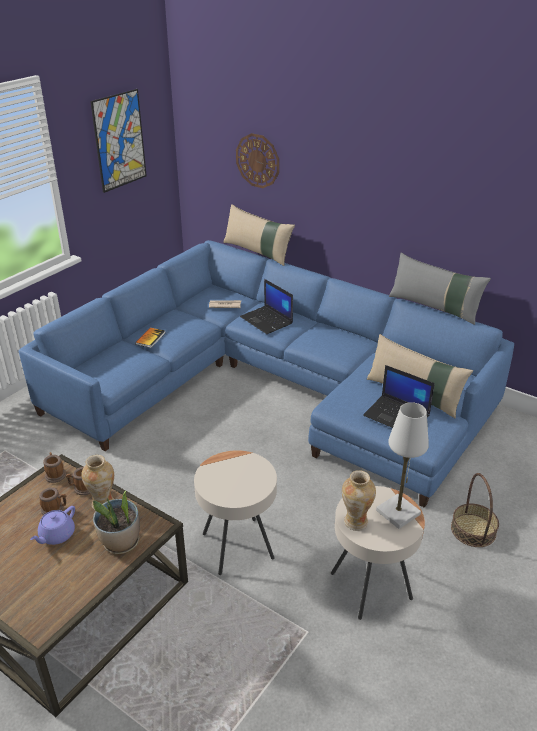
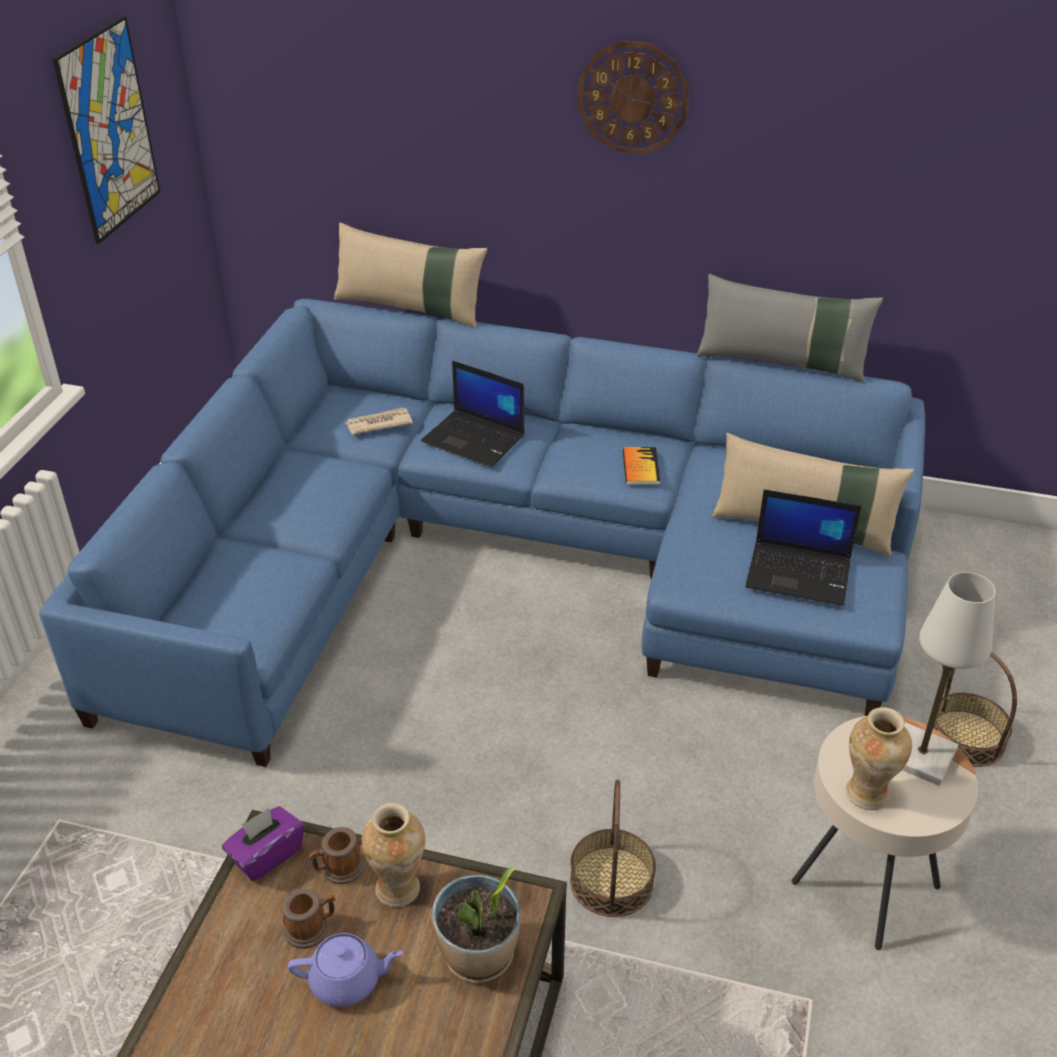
camera: 20 degrees left, 5 degrees up
(55, 474) = (266, 855): mug -> purple tissue box
(56, 535) = (347, 980): purple teapot -> purple teapot turned 105 degrees counterclockwise
(150, 338) = (276, 522): book -> book (640, 467)
(237, 546) = (612, 881): beige side table -> basket
(258, 160) = (390, 133): wall clock -> wall clock (633, 98)

